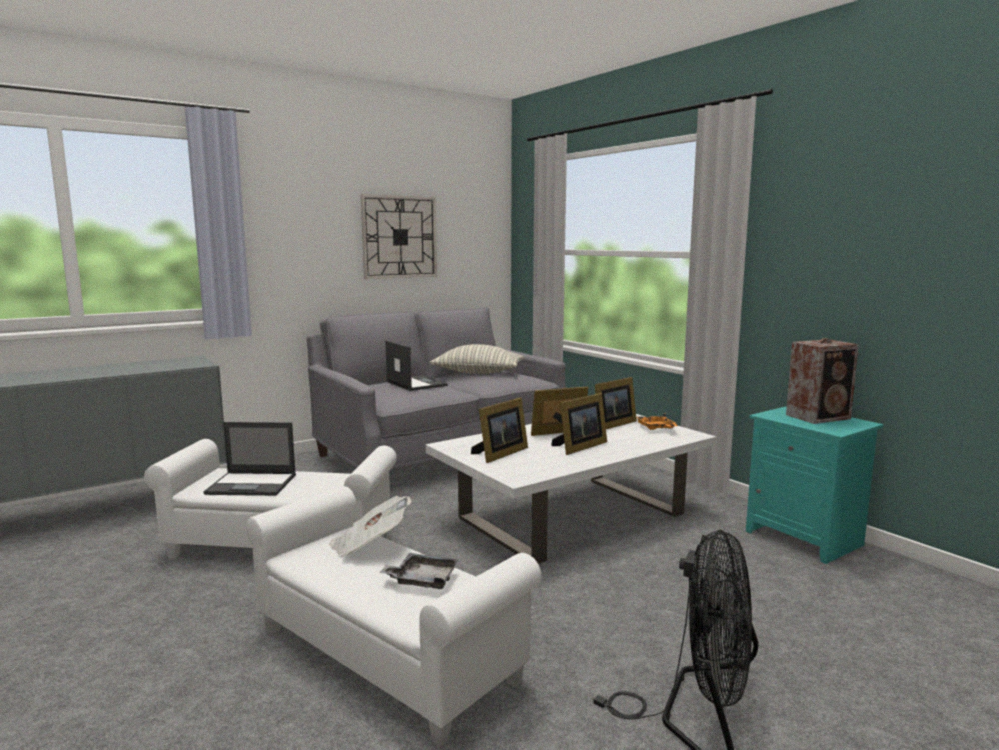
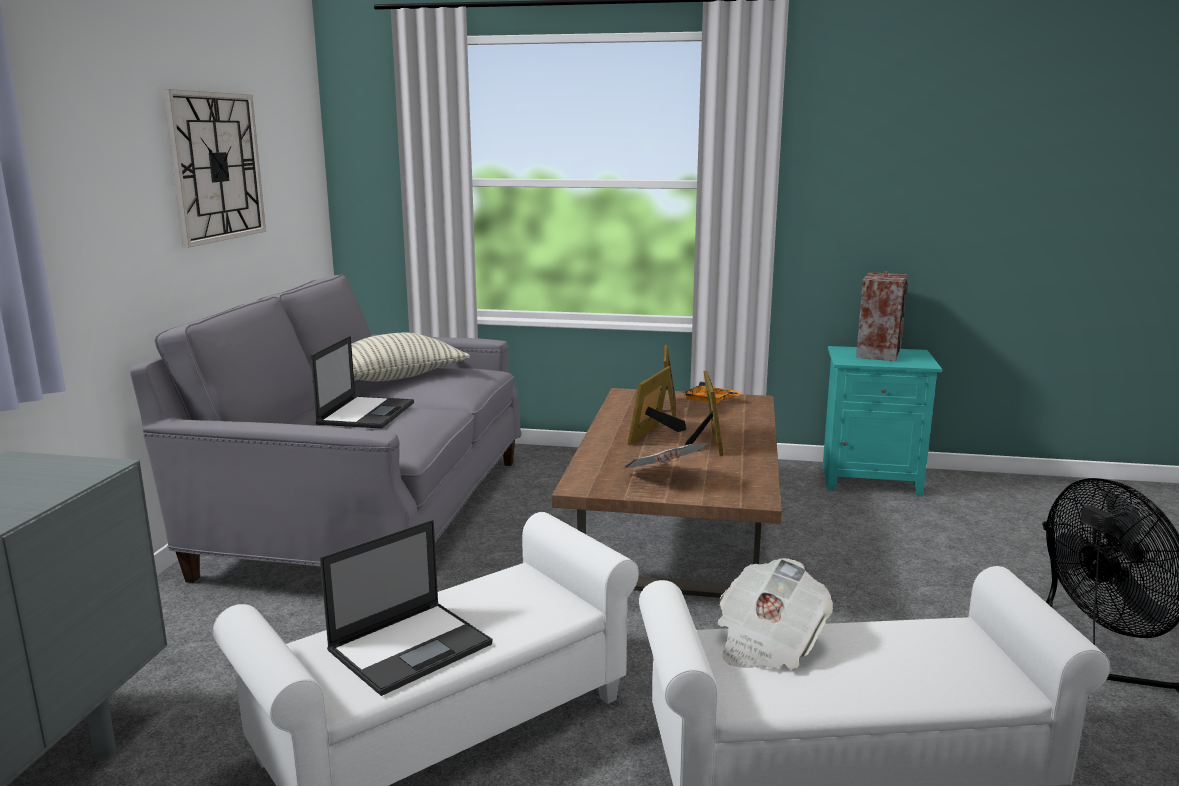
camera: 45 degrees left, 5 degrees up
(415, 383) = (366, 413): laptop -> laptop turned 90 degrees clockwise
(422, 580) = (901, 647): grey tray -> none
(500, 454) = (663, 477): picture frame -> newspaper
(572, 514) = (675, 532): white coffee table -> brown coffee table

